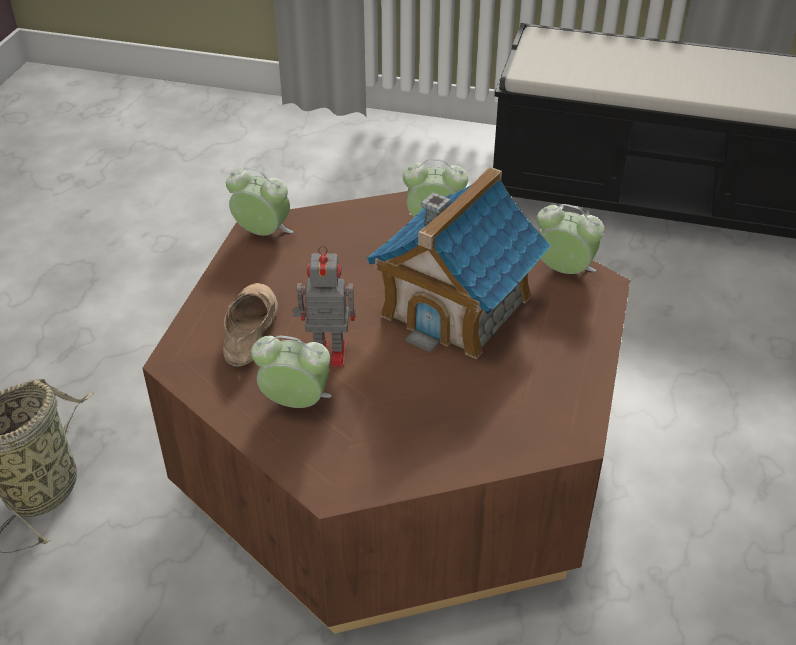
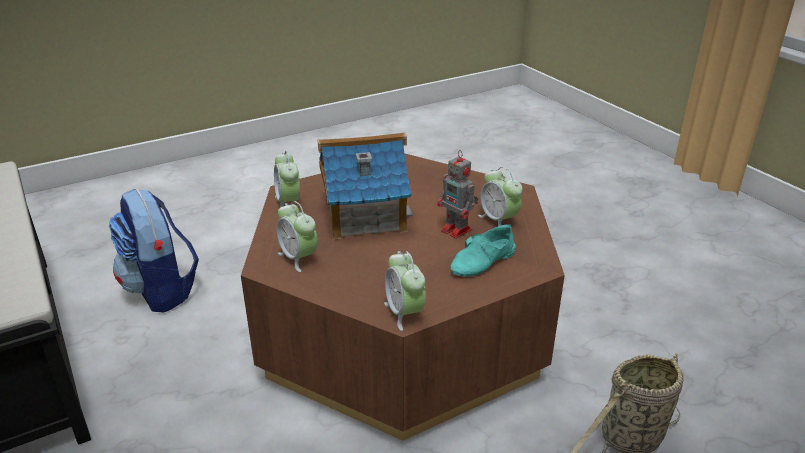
camera: 135 degrees left, 10 degrees down
(248, 329) = (484, 262): beige shoe -> turquoise shoe
(687, 318) = (162, 290): none -> backpack

